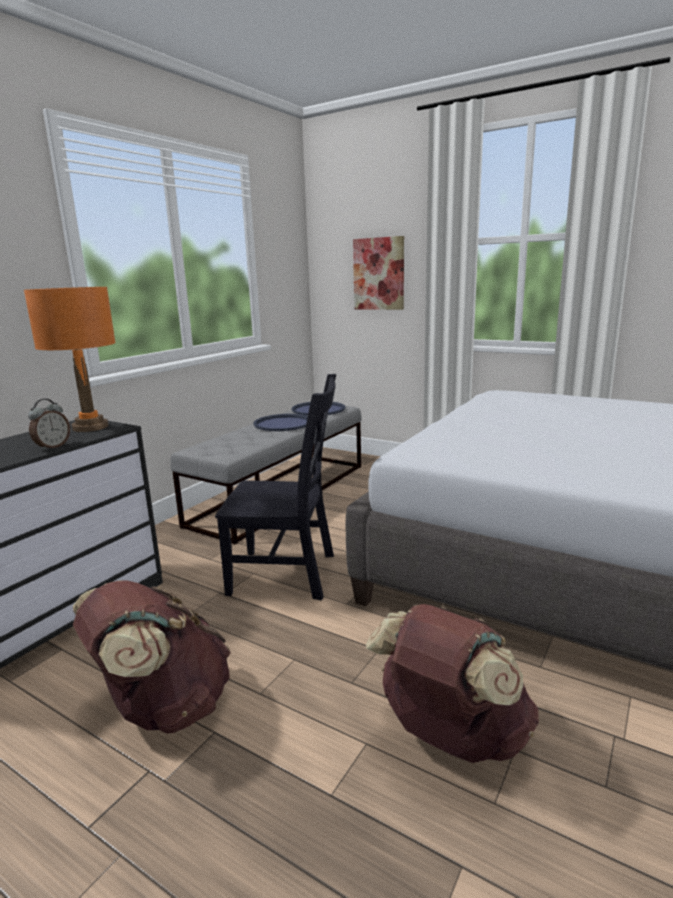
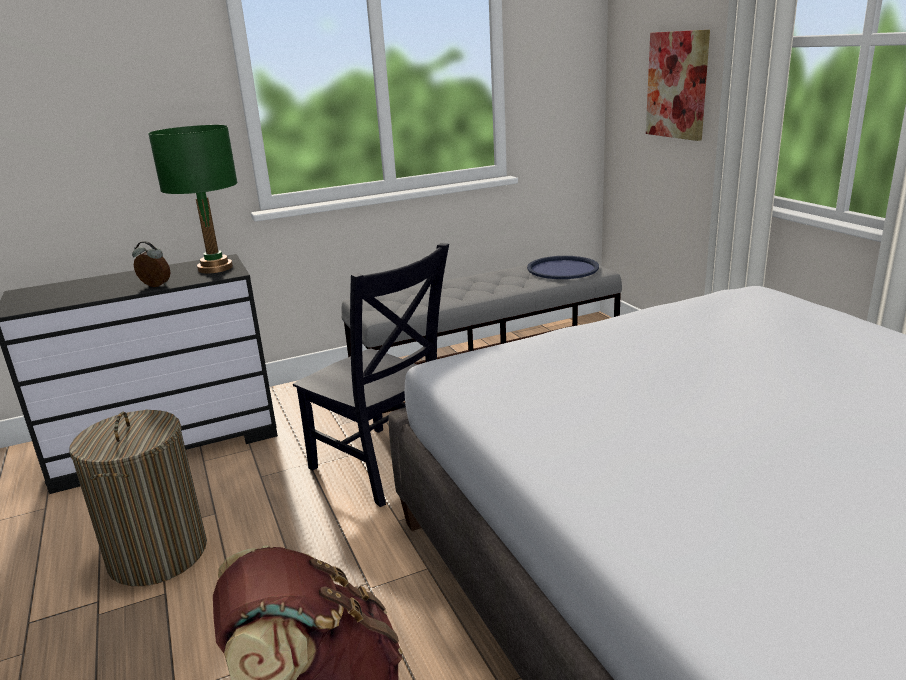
camera: 35 degrees right, 5 degrees up
(52, 447) = (155, 286): alarm clock -> alarm clock turned 135 degrees counterclockwise
(90, 427) = (215, 268): orange table lamp -> green table lamp
(163, 707) = (158, 554): brown backpack -> laundry basket
(283, 423) = (494, 282): blue tray -> none

